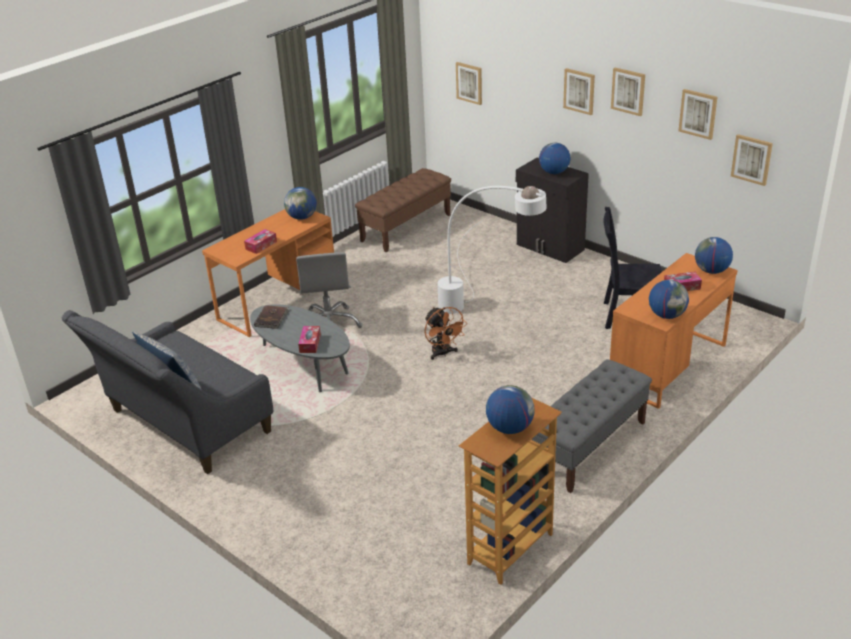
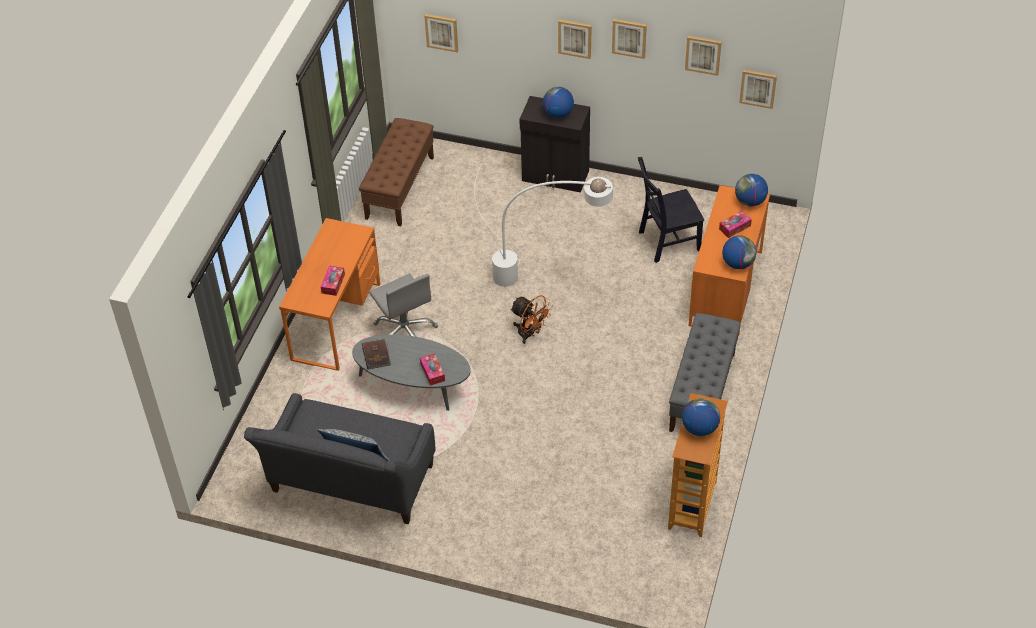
camera: 25 degrees left, 15 degrees up
(302, 217) = (346, 236): globe -> none

